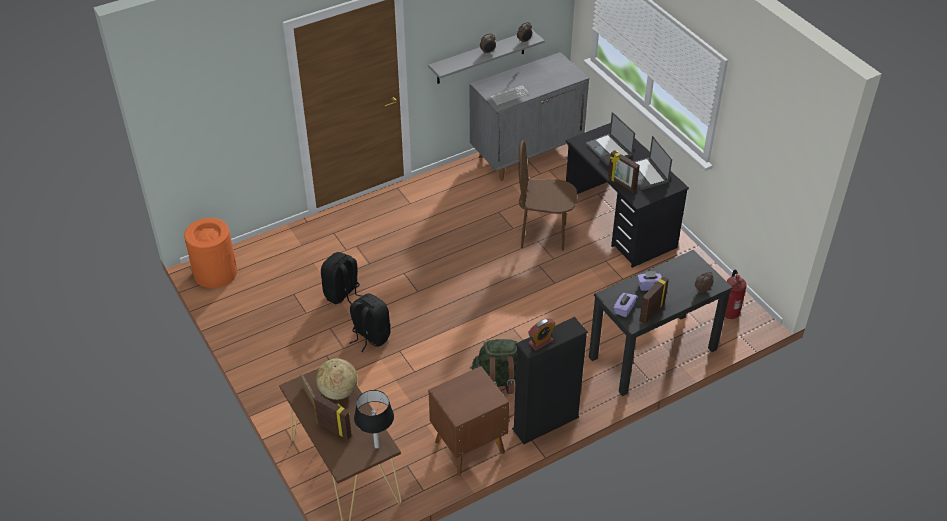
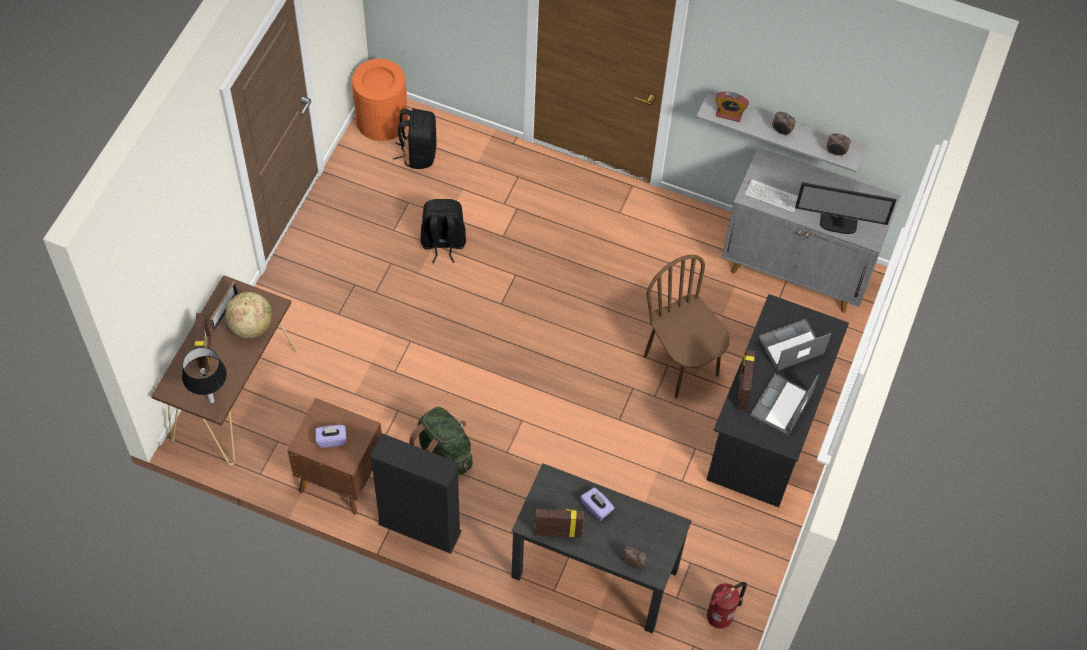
camera: 50 degrees right, 15 degrees up
(370, 336) = (408, 304): black backpack -> black backpack (418, 153)
(541, 342) = (400, 454): alarm clock -> alarm clock (729, 114)
(555, 82) = (838, 225): none -> monitor
(609, 150) = (790, 346): laptop -> laptop turned 45 degrees clockwise
(624, 309) = (542, 504): purple tissue box -> purple tissue box (331, 440)

